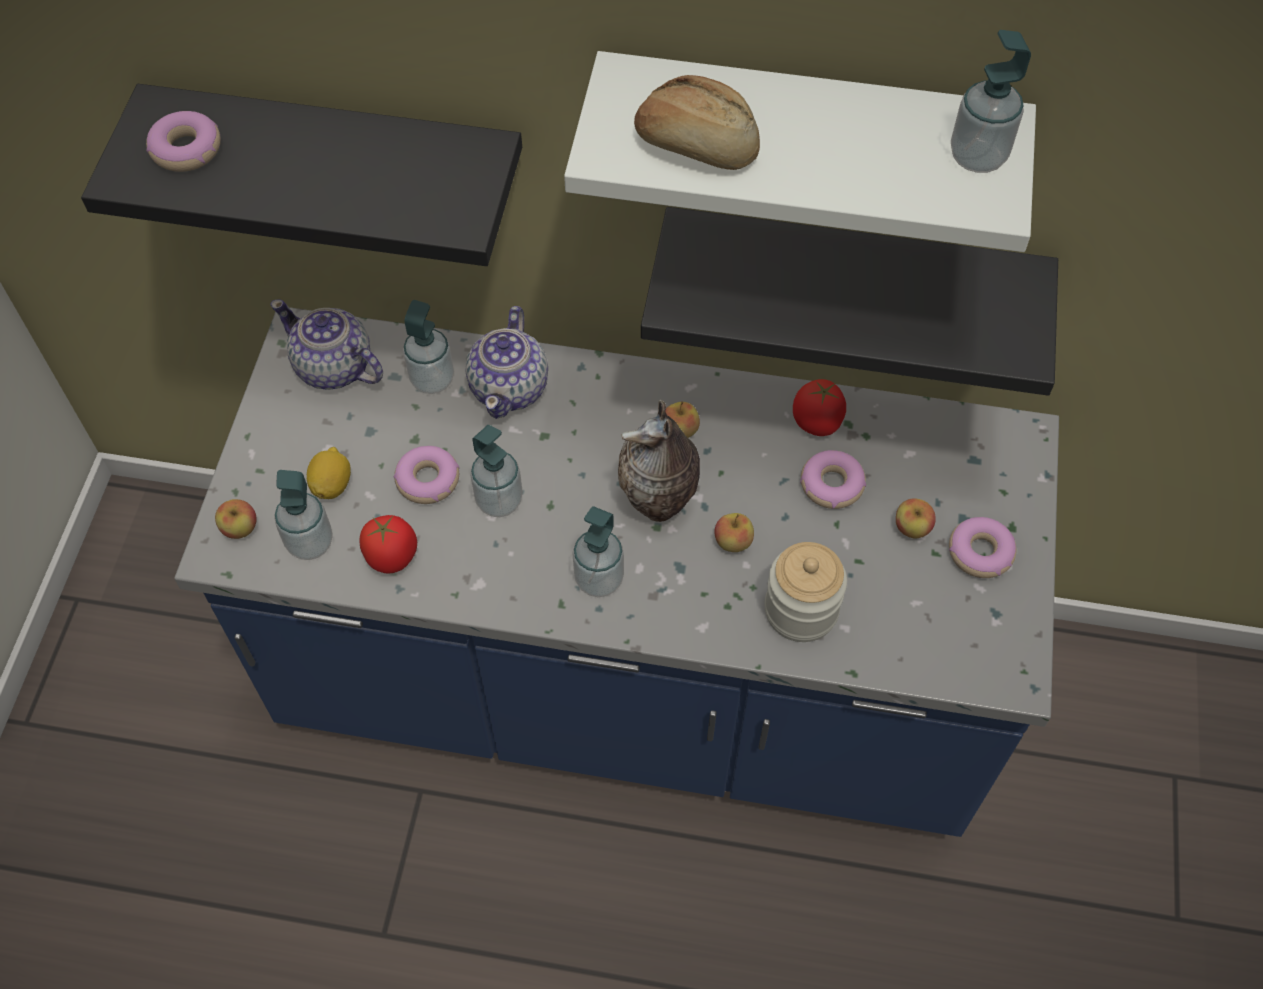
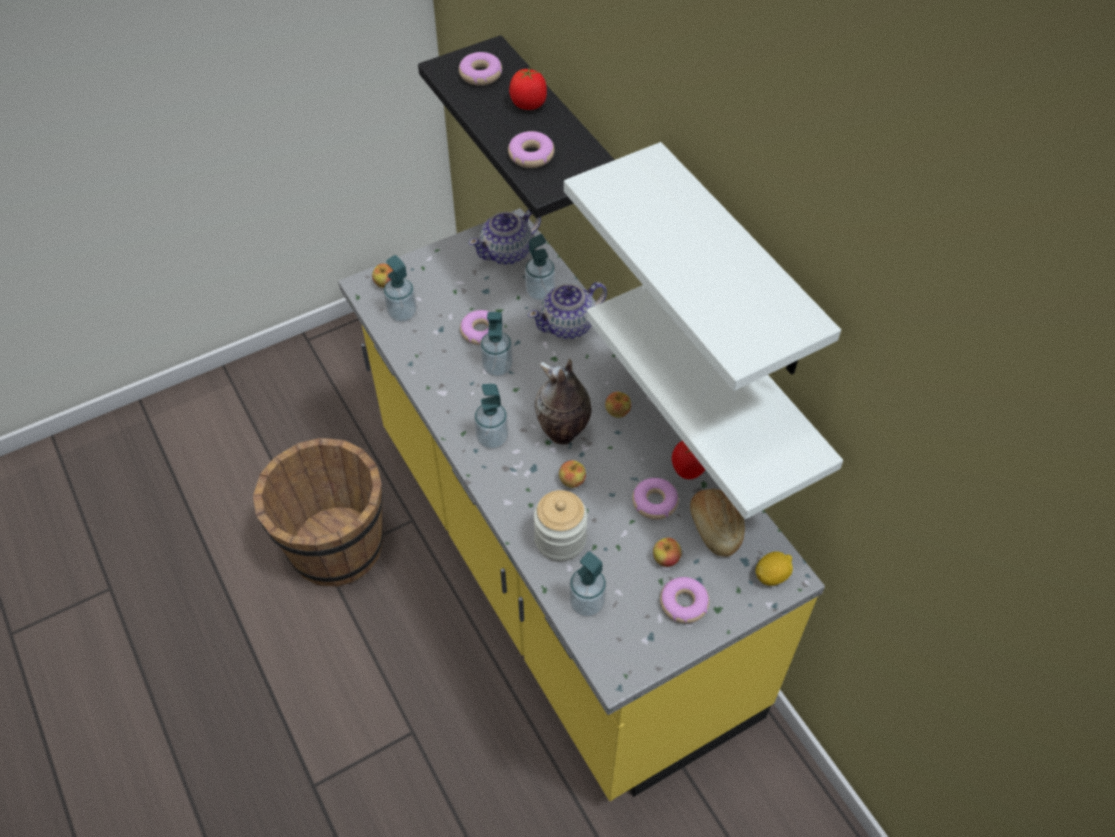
camera: 50 degrees right, 5 degrees down
(332, 484) = (441, 298): lemon -> lemon (772, 575)
(334, 368) = (507, 252): teapot -> teapot turned 120 degrees counterclockwise
(372, 905) = (335, 545): none -> brown bucket
(392, 197) = (531, 155): none -> donut
(392, 556) = (425, 349): tomato -> tomato (528, 104)
(631, 686) = (557, 571): blue counter -> yellow counter
(697, 145) = (640, 213): bread -> bread (715, 528)
(851, 277) = (747, 390): black shelf -> white shelf
(977, 156) = (767, 326): soap dispenser -> soap dispenser (587, 603)

